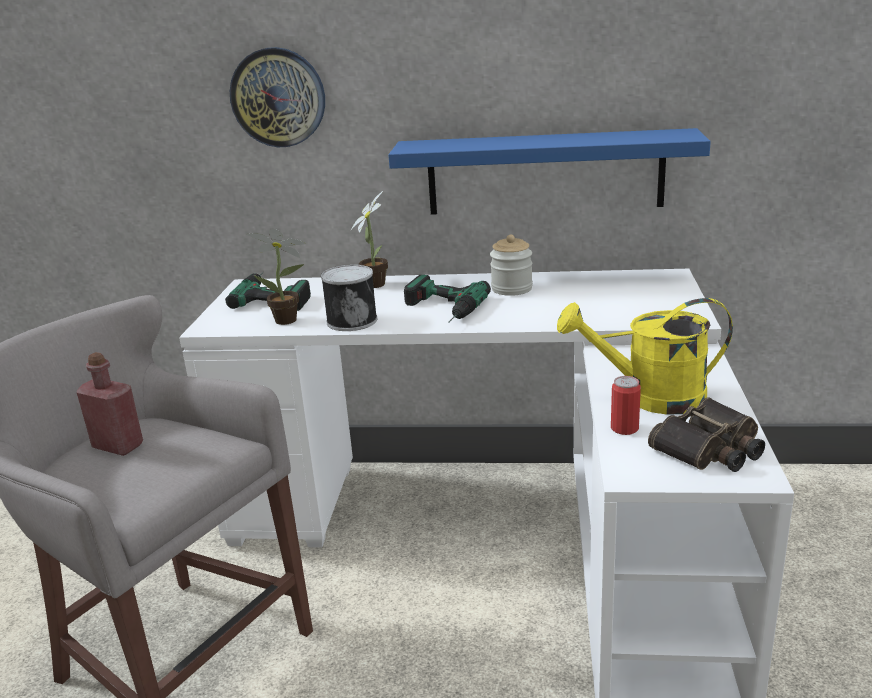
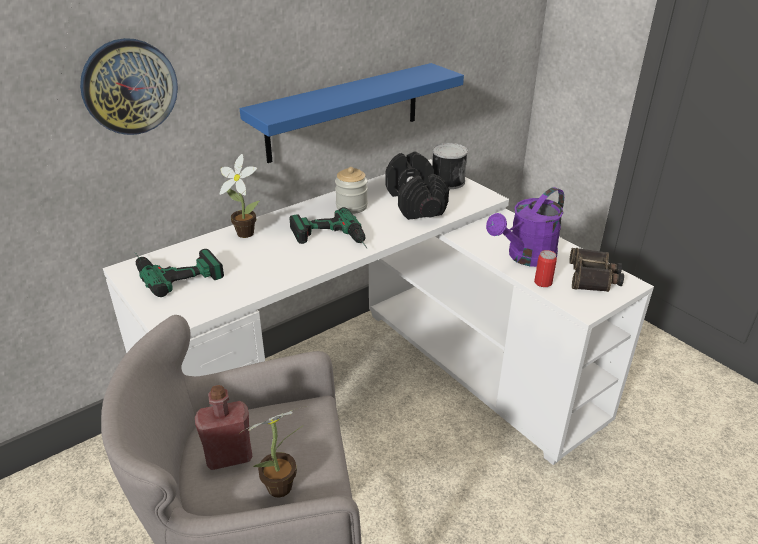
camera: 45 degrees left, 10 degrees up
(289, 321) = (232, 289): potted plant -> potted plant (284, 486)
(352, 320) = (283, 271): can -> can (447, 181)
(589, 303) = (416, 203): none -> black dumbbell
(650, 397) = (526, 257): yellow watering can -> purple watering can

